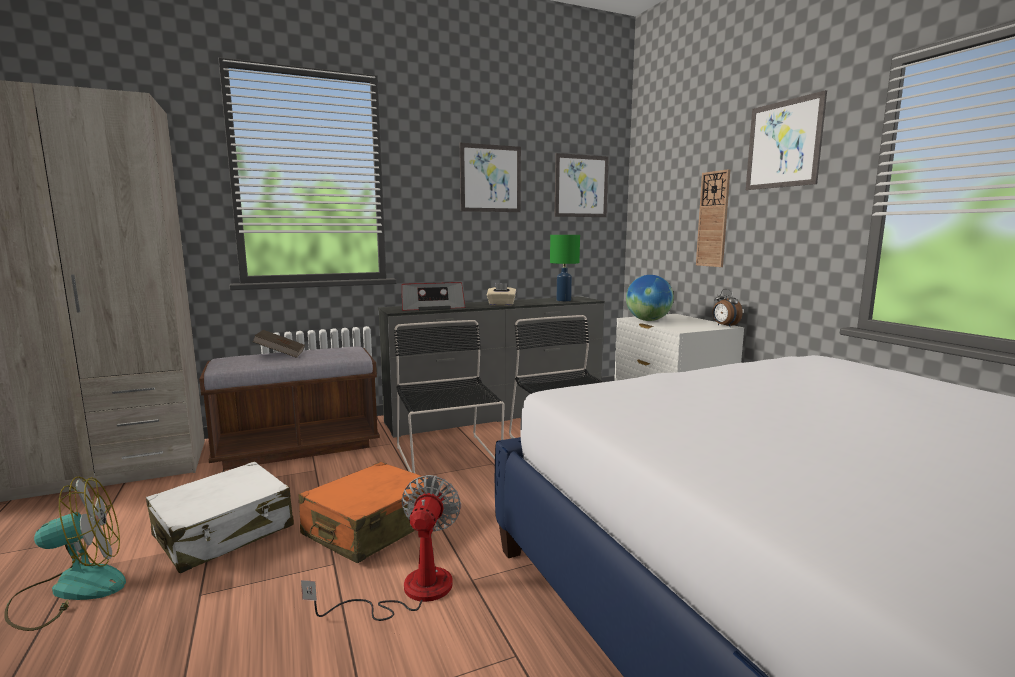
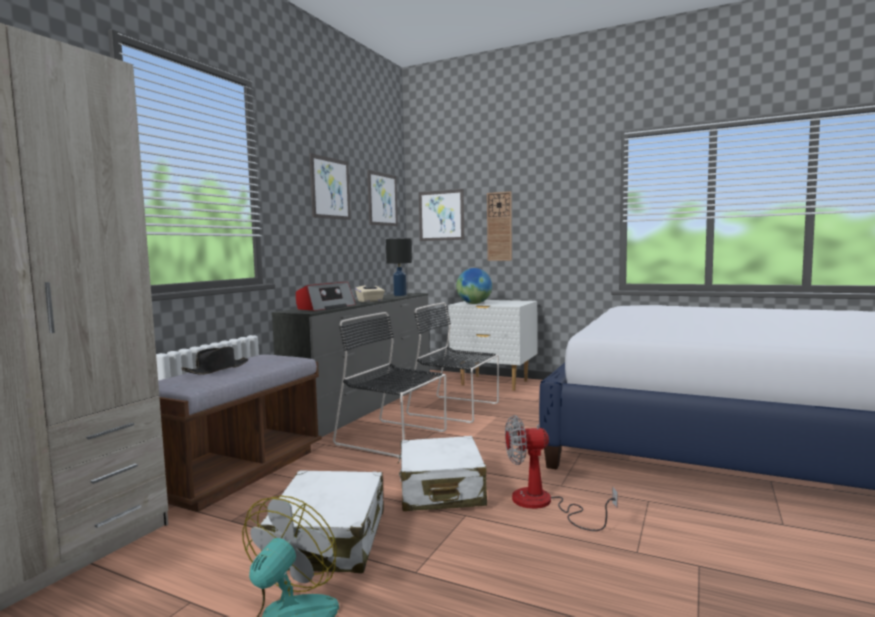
camera: 40 degrees left, 5 degrees down
(280, 355) = (217, 369): brown book -> black hat
(370, 527) = (440, 490): orange suitcase -> white suitcase
(410, 592) = (543, 504): fan -> fan turned 60 degrees counterclockwise
(564, 300) = (400, 295): green table lamp -> black table lamp
(724, 326) = (526, 301): alarm clock -> none
(783, 144) = (553, 176): picture -> picture (441, 215)

